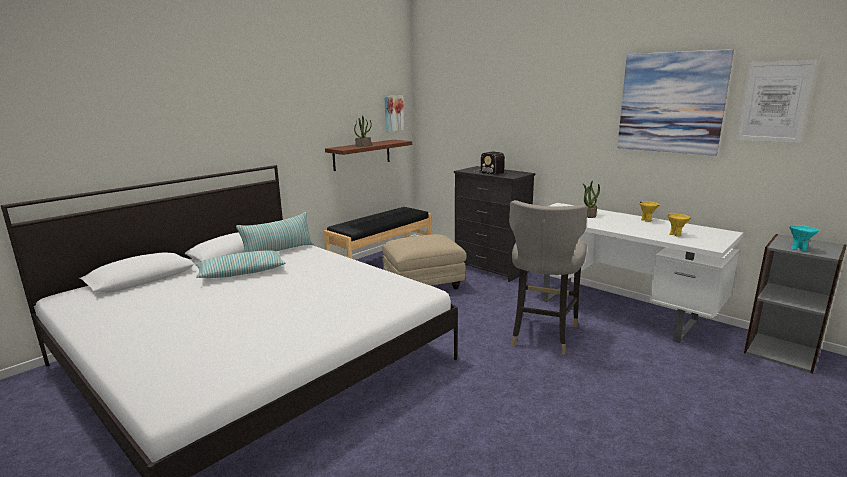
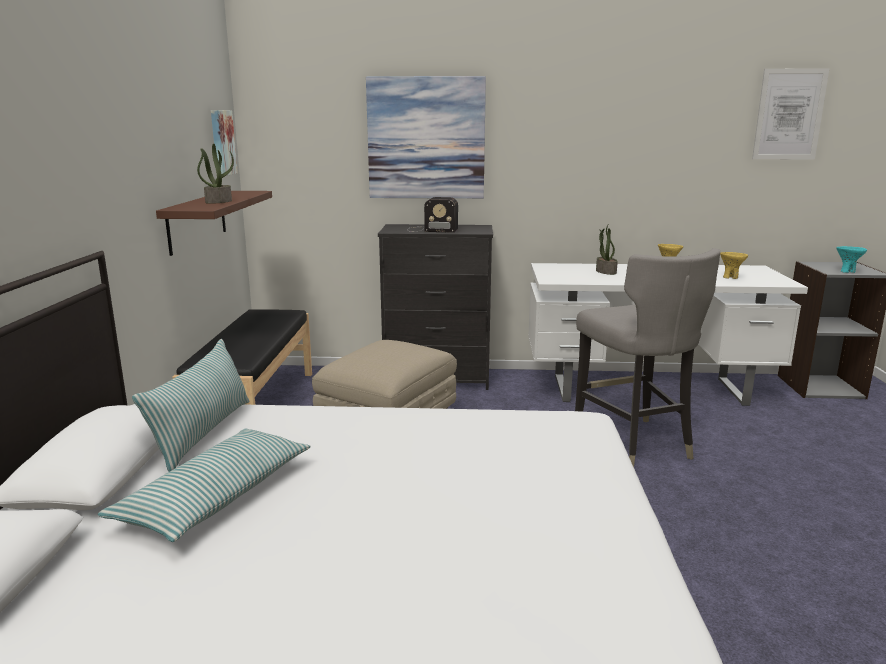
camera: 40 degrees left, 0 degrees up
(671, 103) = (678, 118): picture -> picture (426, 138)

